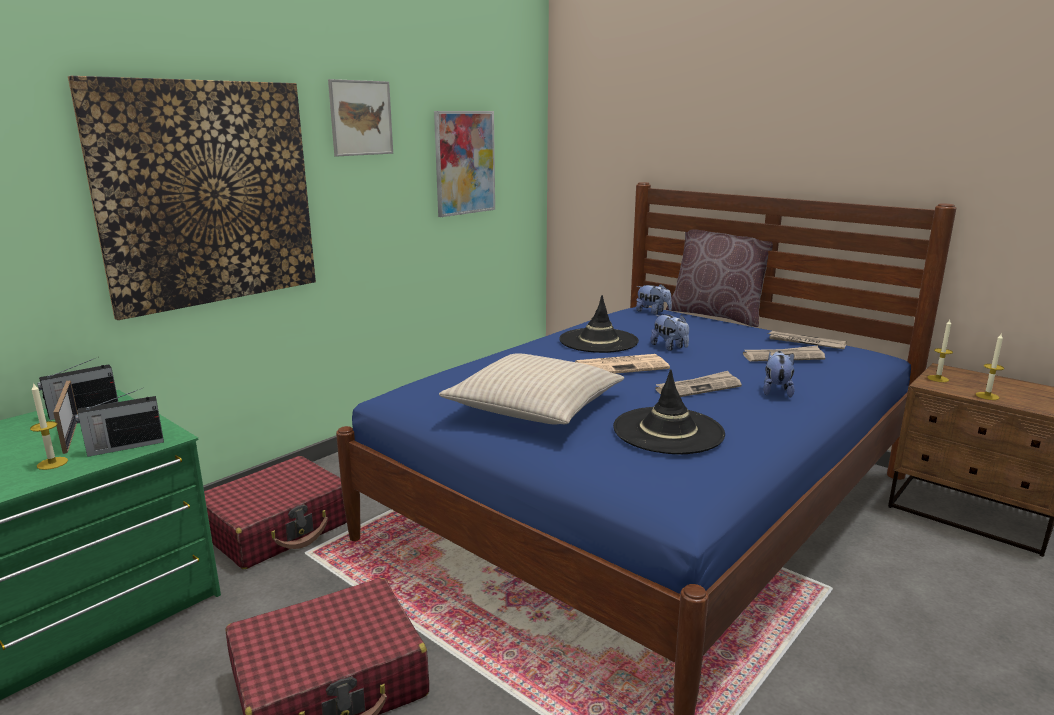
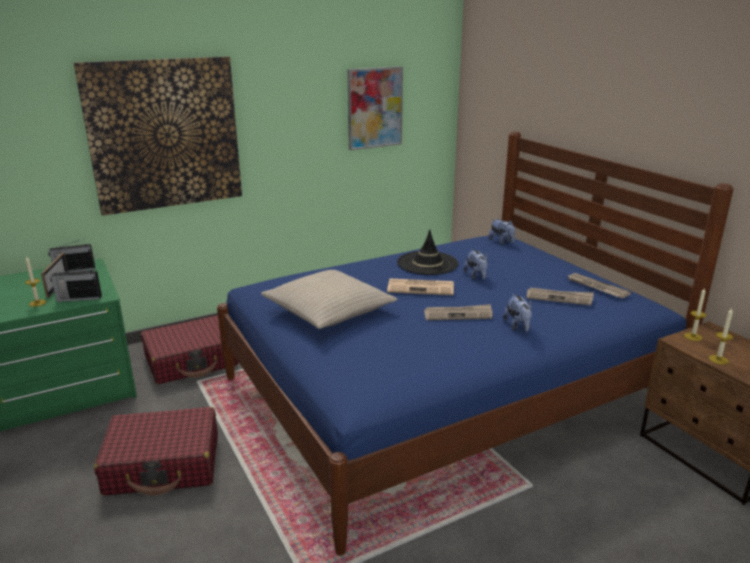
camera: 20 degrees right, 5 degrees up
(361, 118) = (283, 78): picture -> none
(668, 431) = (398, 345): black hat -> none
(716, 315) = (555, 251): brown pillow -> none
(776, 391) = (518, 326): plush toy -> plush toy turned 135 degrees clockwise

